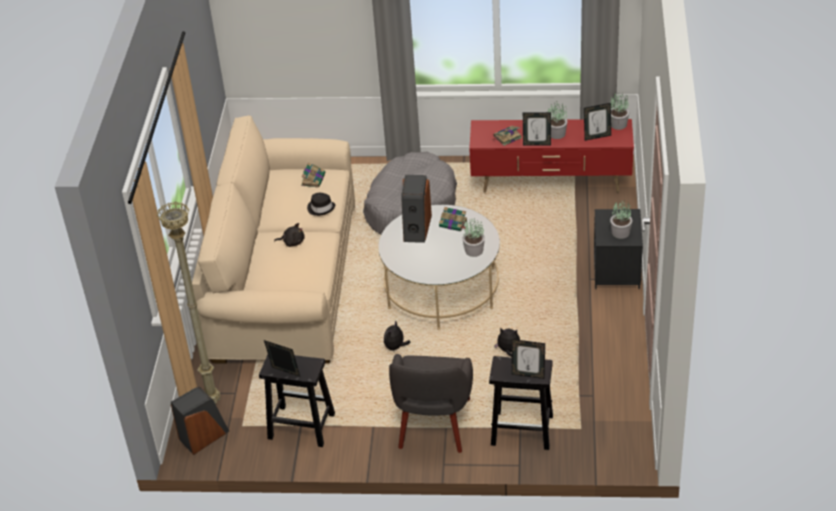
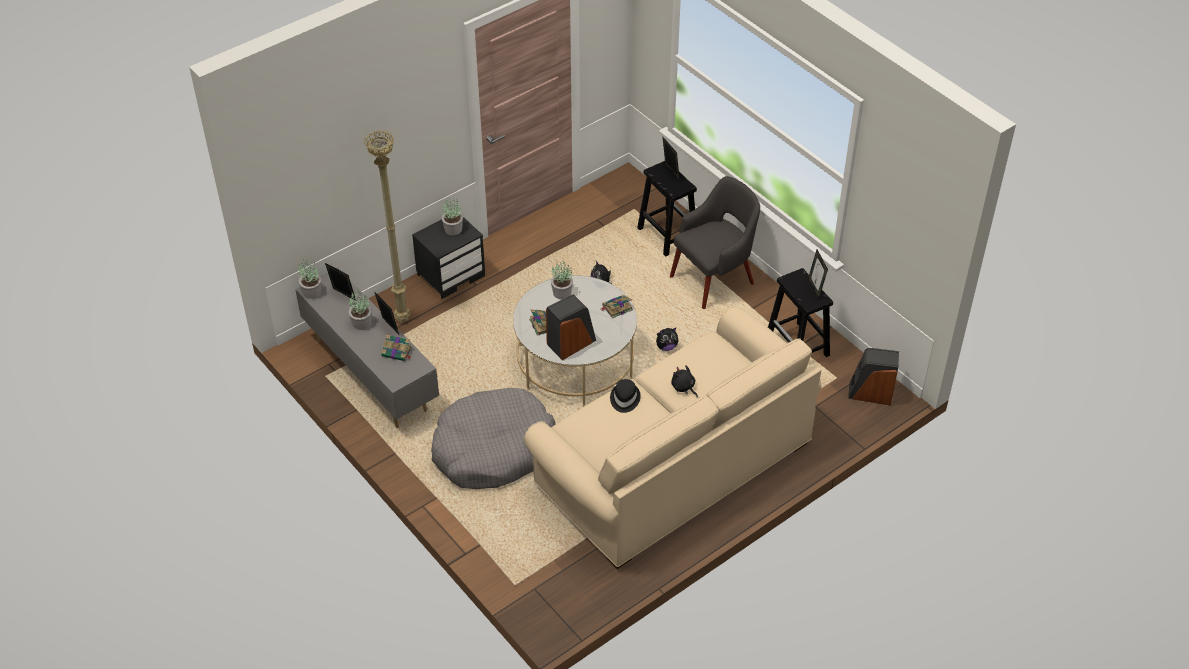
camera: 135 degrees left, 5 degrees up
(213, 400) = (836, 413): beige floor lamp -> beige floor lamp (401, 319)
(313, 179) = (593, 432): book -> book (616, 308)
(551, 183) = (371, 374): red tv stand -> grey tv stand

